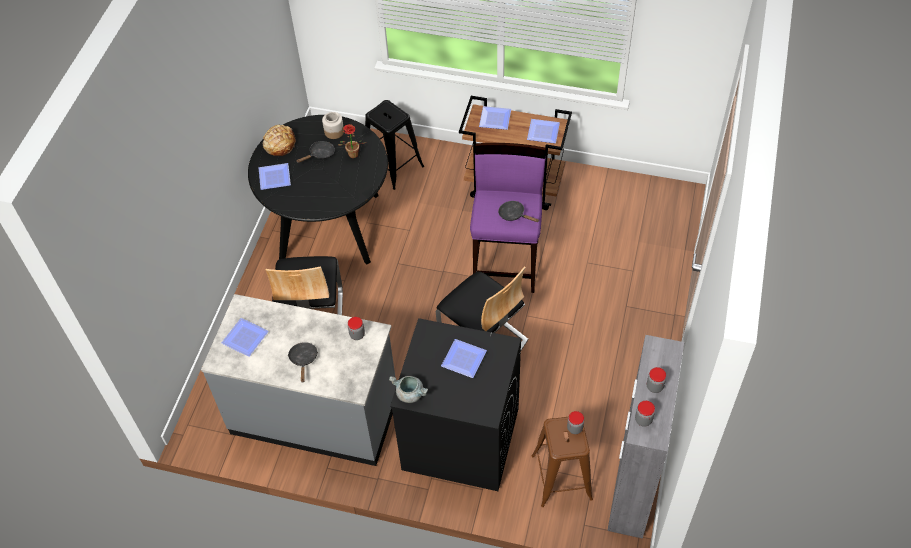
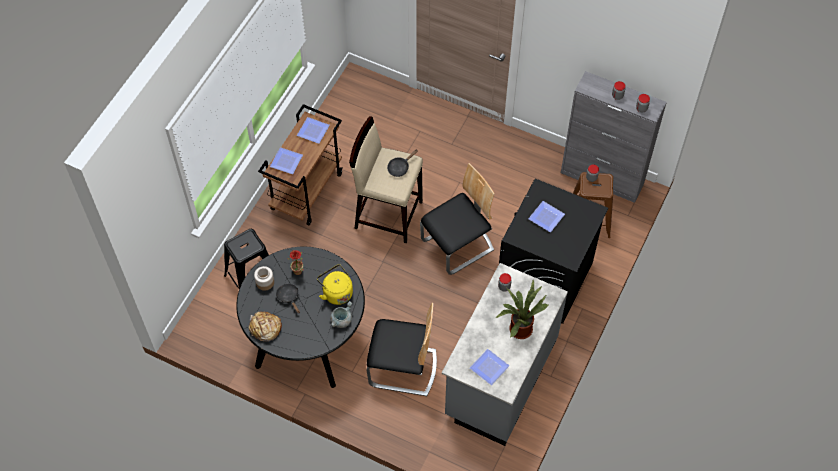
camera: 80 degrees left, 5 degrees up
(273, 177) = (304, 338): plate -> none
(303, 360) = (519, 327): black frying pan -> potted plant
(333, 192) = (336, 292): none -> yellow kettle
(410, 394) = (569, 257): grey cooking pot -> grey cooking pot (341, 320)
(506, 263) = (388, 214): purple stool -> beige stool

